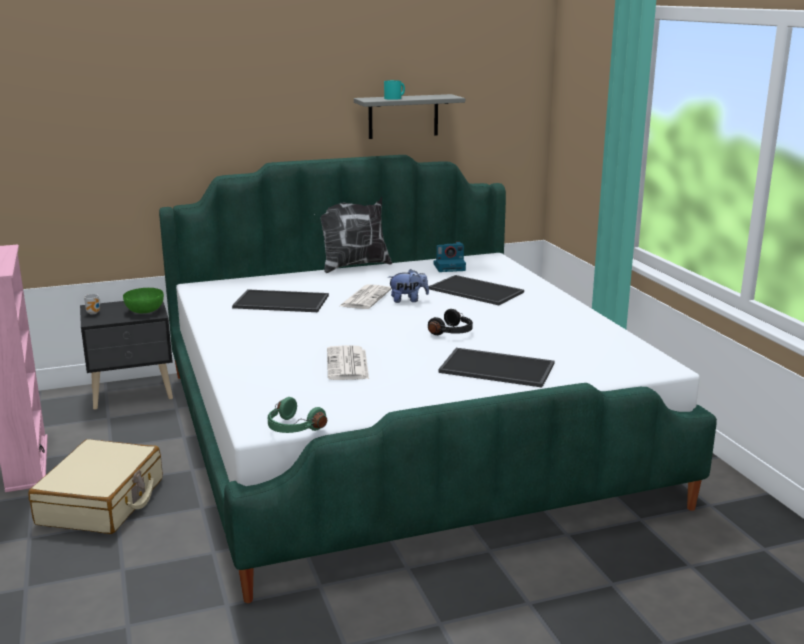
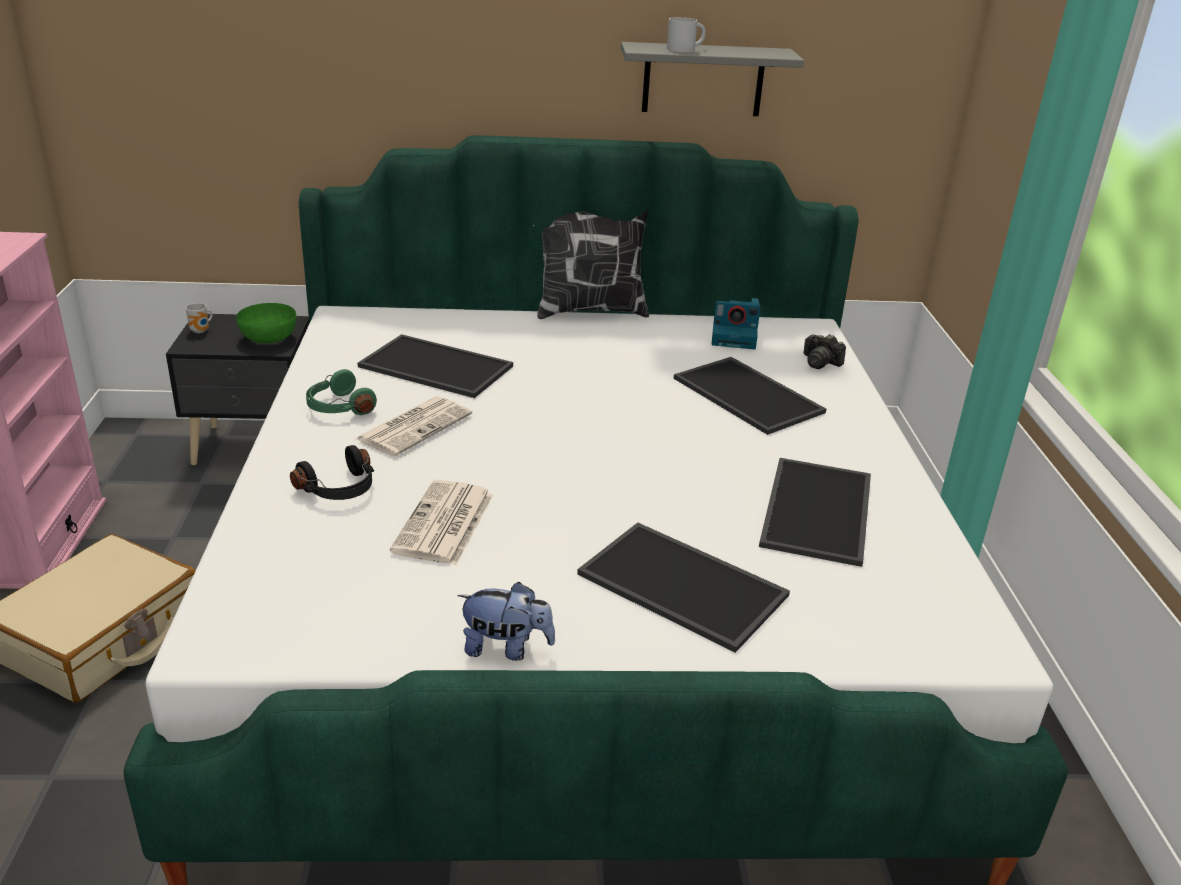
camera: 15 degrees right, 10 degrees up
(293, 428) = (255, 660): green headphones -> green headphones (338, 407)
(365, 298) = (565, 380): newspaper -> newspaper (415, 426)
(395, 98) = (686, 49): turquoise mug -> white mug
(408, 300) = (628, 397): plush toy -> plush toy (506, 648)
(453, 332) = (657, 482): black headphones -> black headphones (340, 489)
(506, 272) = (820, 362): none -> camera
(548, 331) = (820, 512): none -> tray

